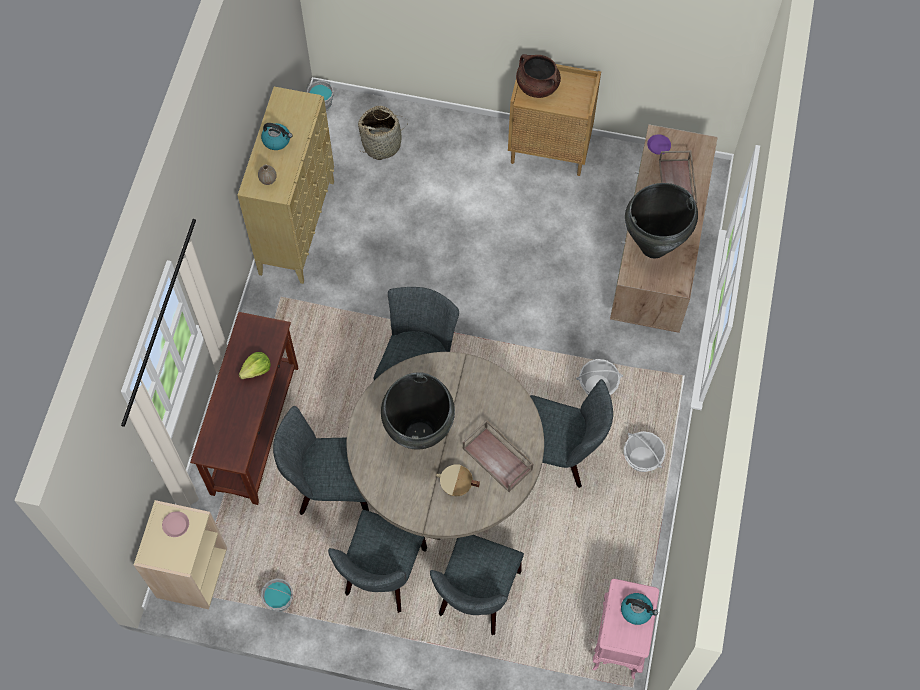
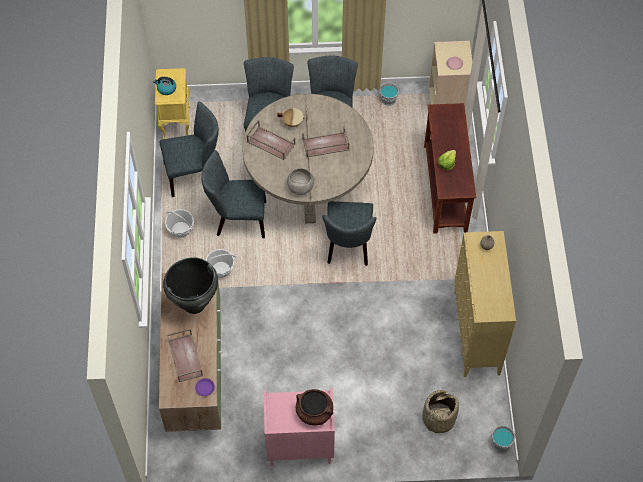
camera: 165 degrees right, 5 degrees down
(277, 140) = (493, 277): kettle -> none
(330, 488) = (382, 166): grey chair -> grey chair (194, 174)
(419, 436) = (325, 145): black vase -> brown tray
(474, 377) = (300, 187): none -> grey bowl
(550, 151) = (299, 447): brown cabinet -> pink cabinet
(619, 643) = (176, 123): pink nightstand -> yellow nightstand

